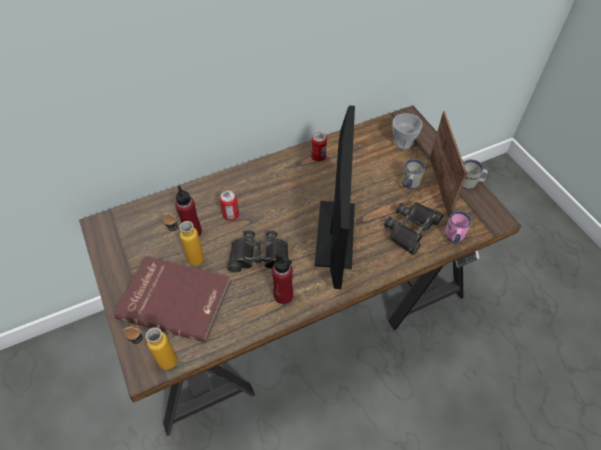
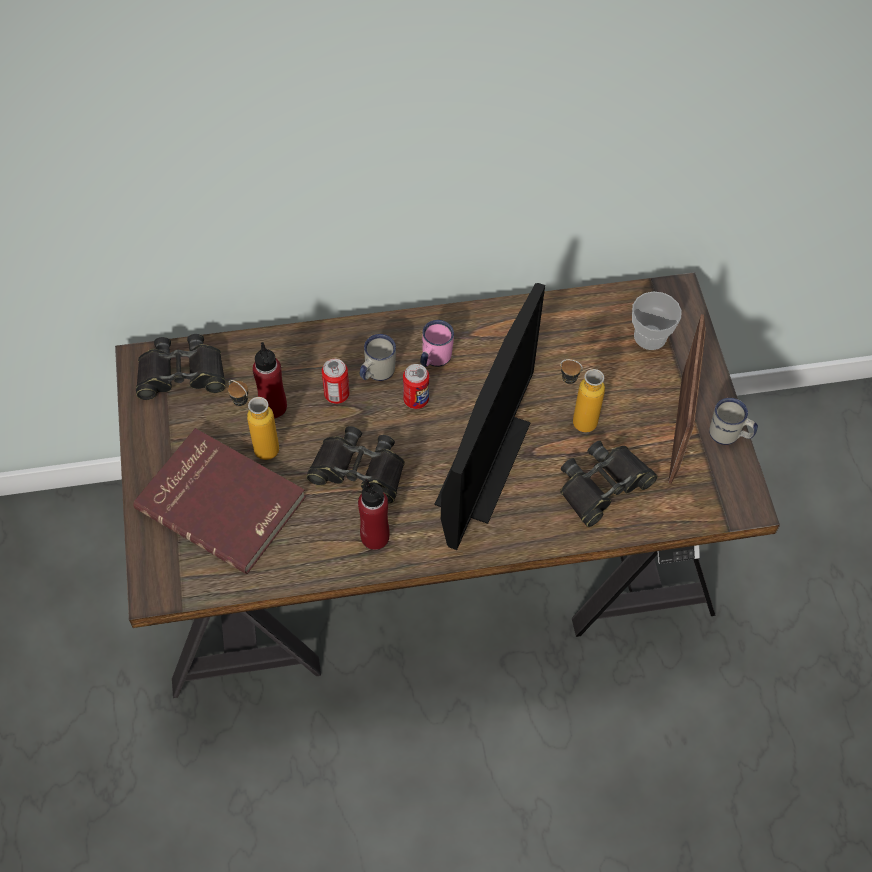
camera: 15 degrees right, 5 degrees up
(127, 226) = (181, 374): none -> black binoculars
(159, 361) = (179, 582): bottle -> bottle (574, 420)
(318, 157) = (502, 330): can -> can (416, 399)
(409, 185) = (629, 413): white mug -> white mug (376, 373)
(453, 237) = (662, 516): pink mug -> pink mug (433, 359)

